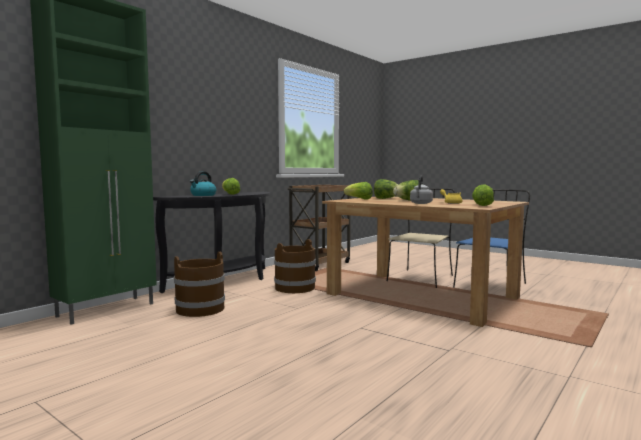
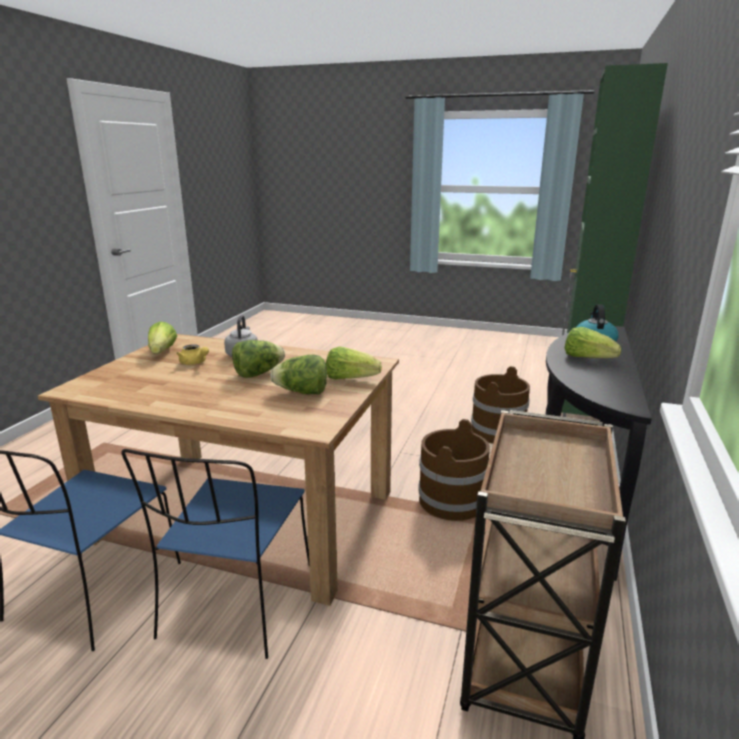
camera: 160 degrees right, 15 degrees up
(421, 278) = (236, 603): beige chair -> blue chair

